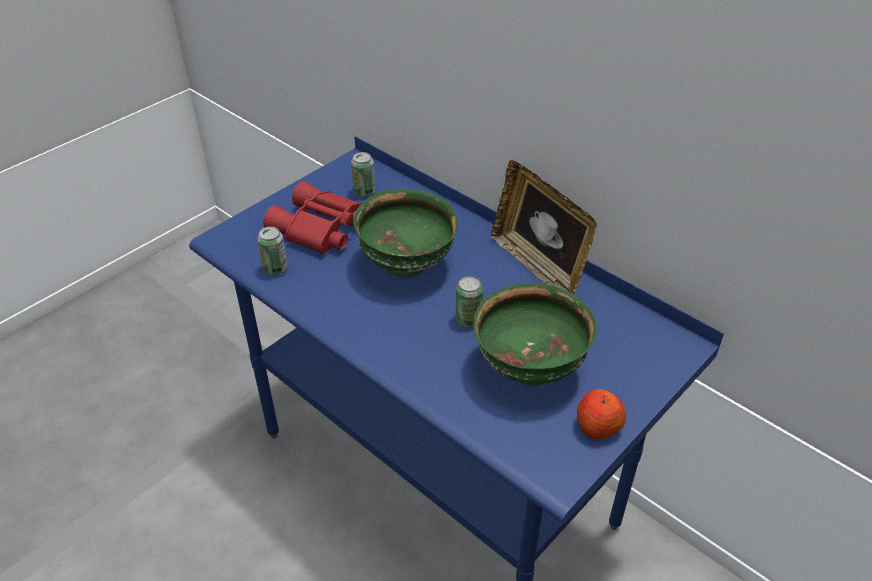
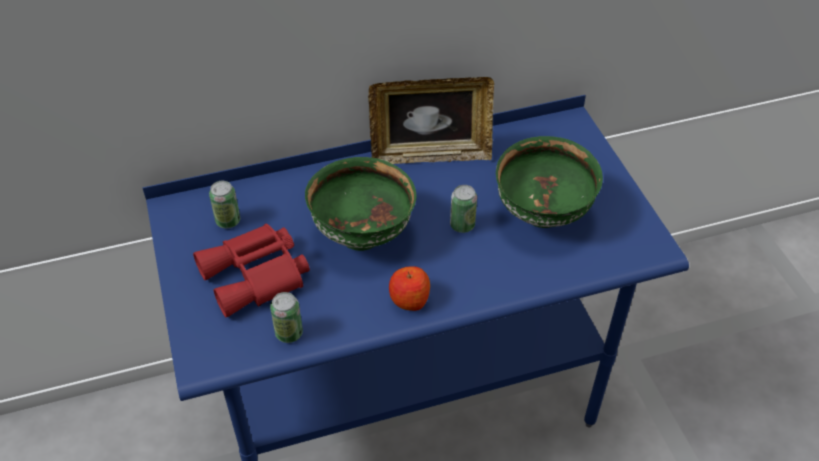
camera: 60 degrees left, 5 degrees up
(598, 426) = (621, 205): apple -> apple (409, 299)

